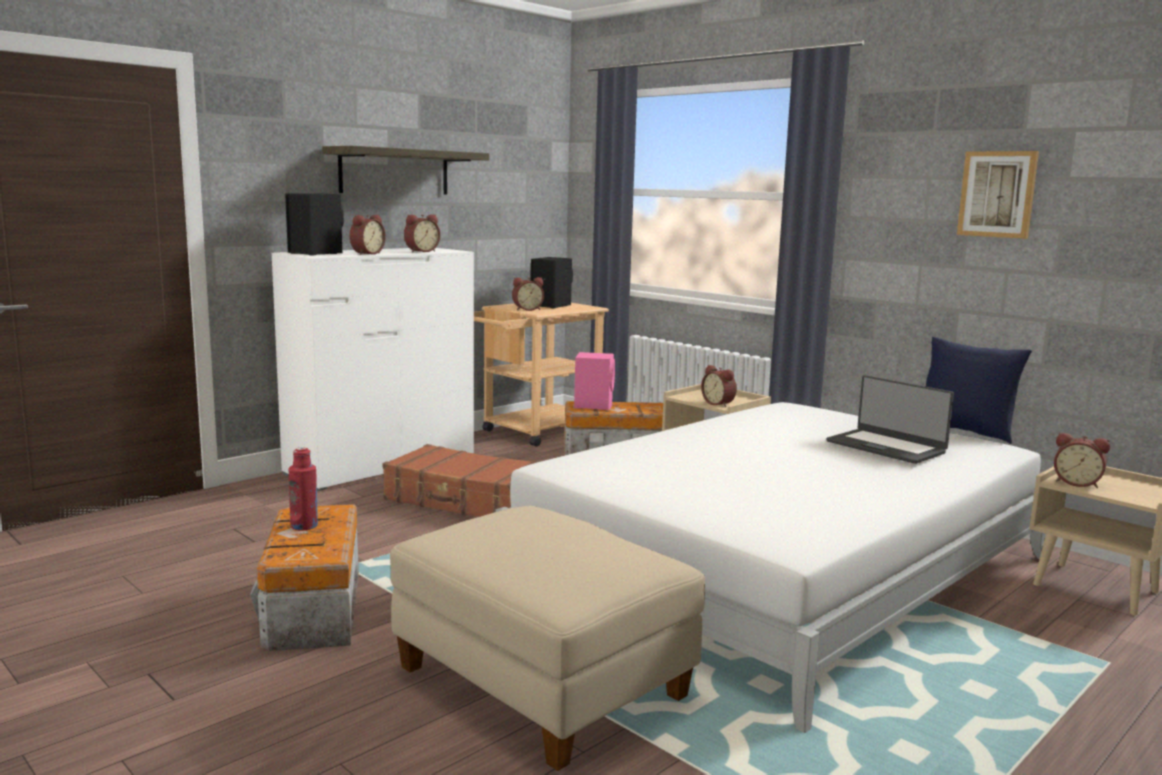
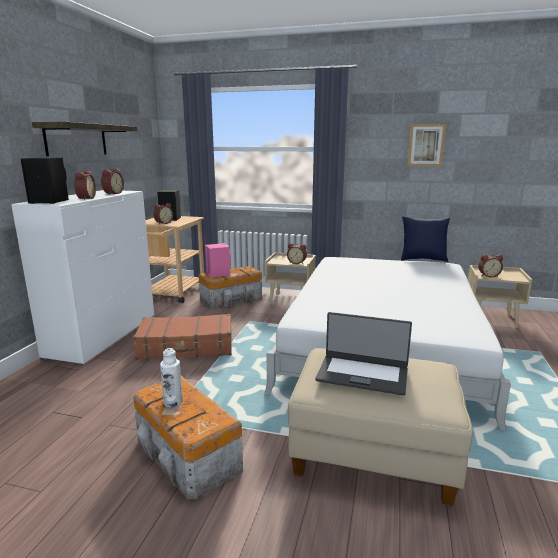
camera: 30 degrees left, 5 degrees up
(304, 526) = (173, 402): red bottle -> white bottle
(886, 447) = (413, 273): laptop -> laptop (362, 374)

